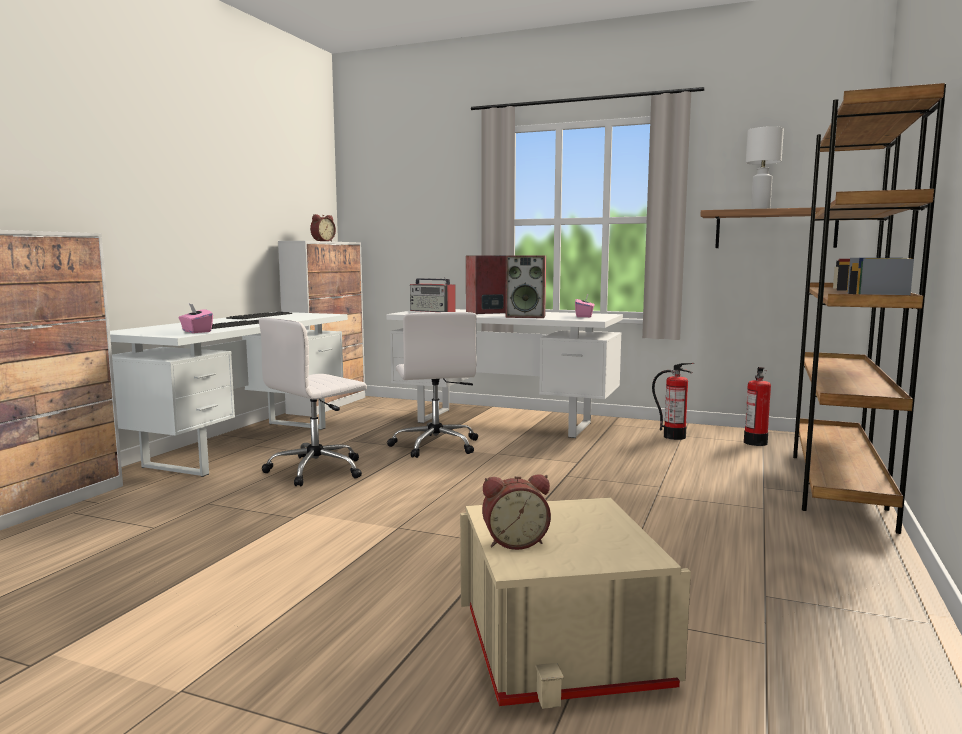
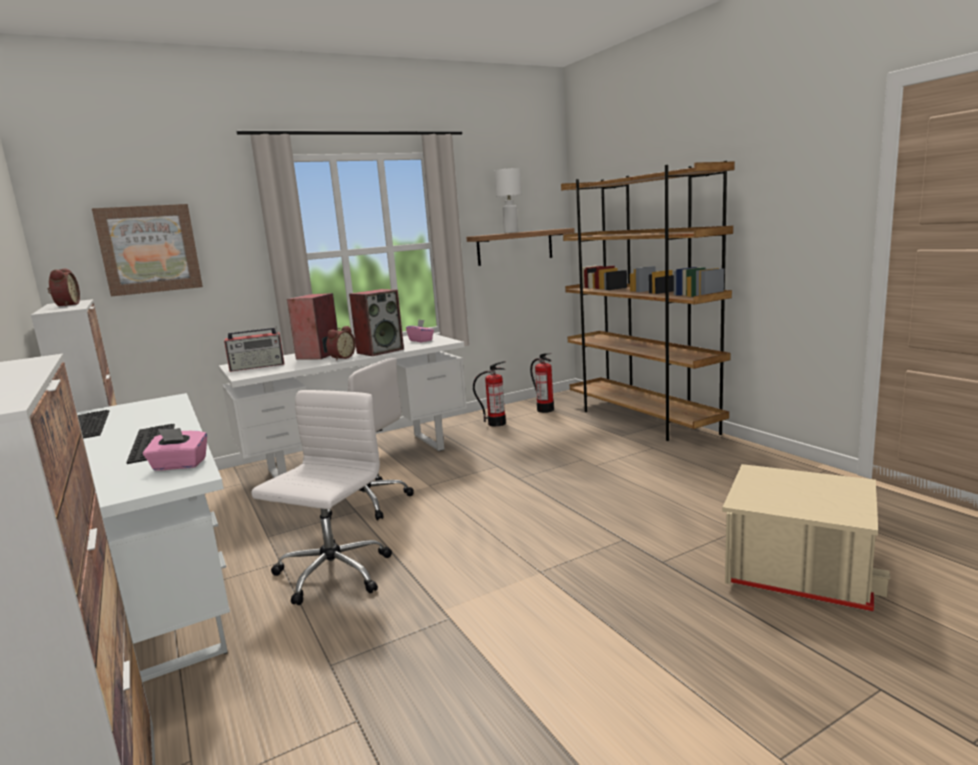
camera: 50 degrees left, 5 degrees up
(317, 470) = (331, 574): white office chair -> white office chair turned 150 degrees counterclockwise
(403, 207) = (149, 249): none -> picture
(514, 542) = (811, 509): alarm clock -> alarm clock (341, 358)

